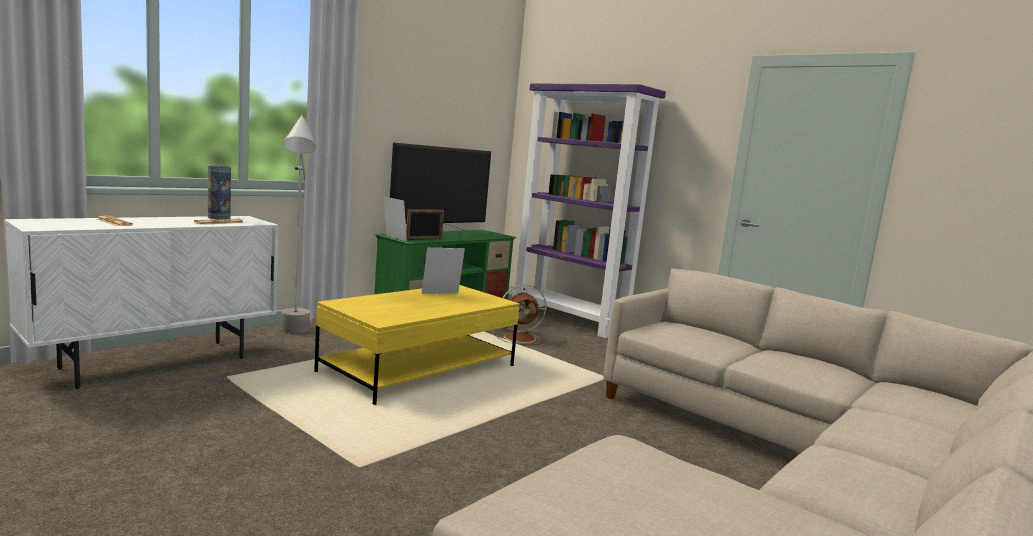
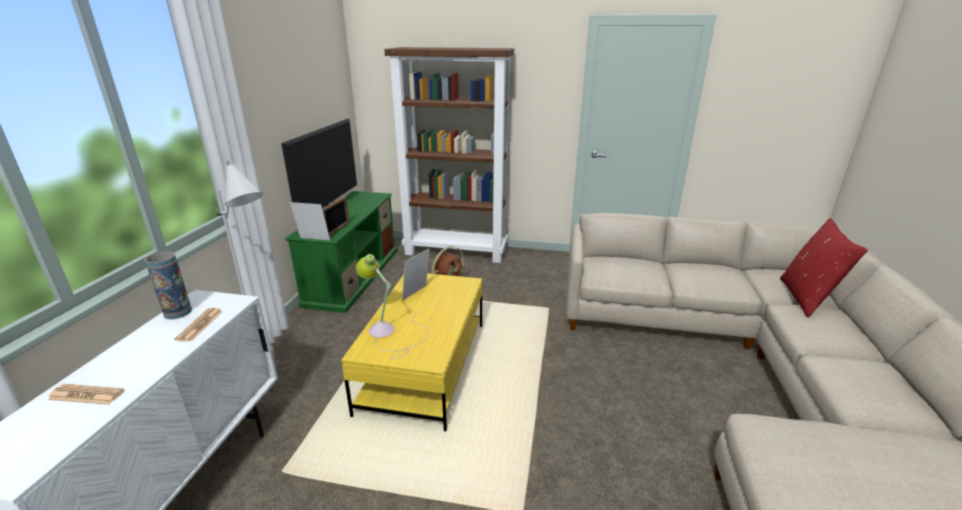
camera: 30 degrees left, 15 degrees up
(378, 302) = (390, 332): none -> table lamp
(570, 320) = (456, 251): purple bookcase -> brown bookcase
(921, 414) = (807, 298): none -> red pillow

